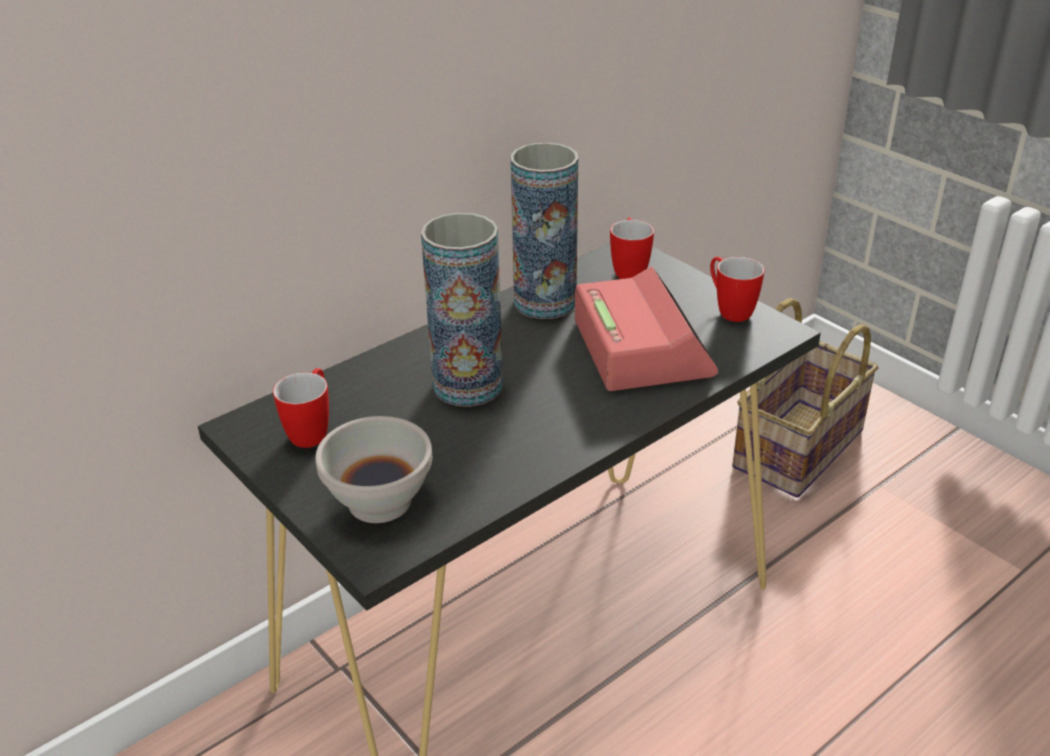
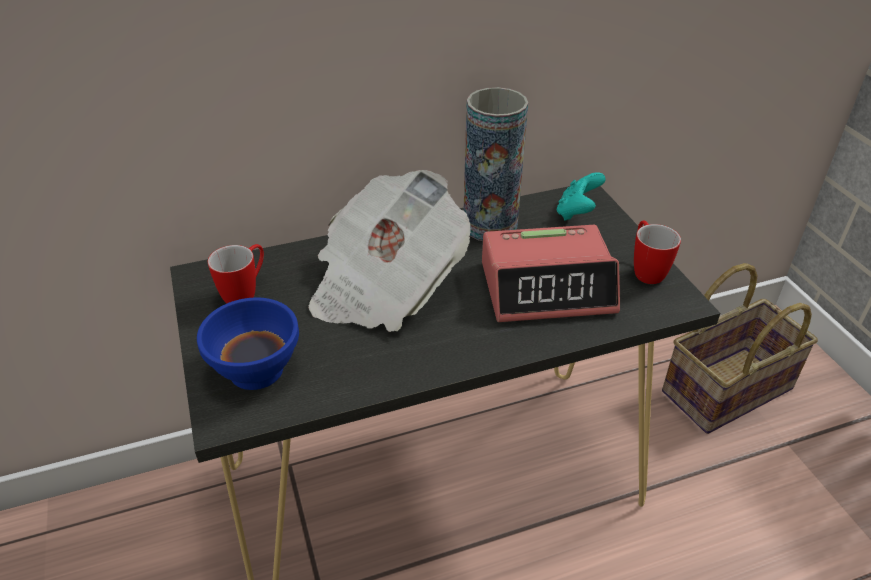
camera: 20 degrees right, 5 degrees up
(378, 503) = (255, 371): white bowl -> blue bowl
(468, 385) = (385, 285): vase -> newspaper
(629, 269) = (577, 212): mug -> turquoise game controller
(641, 347) = (547, 287): alarm clock -> alarm clock turned 75 degrees clockwise

